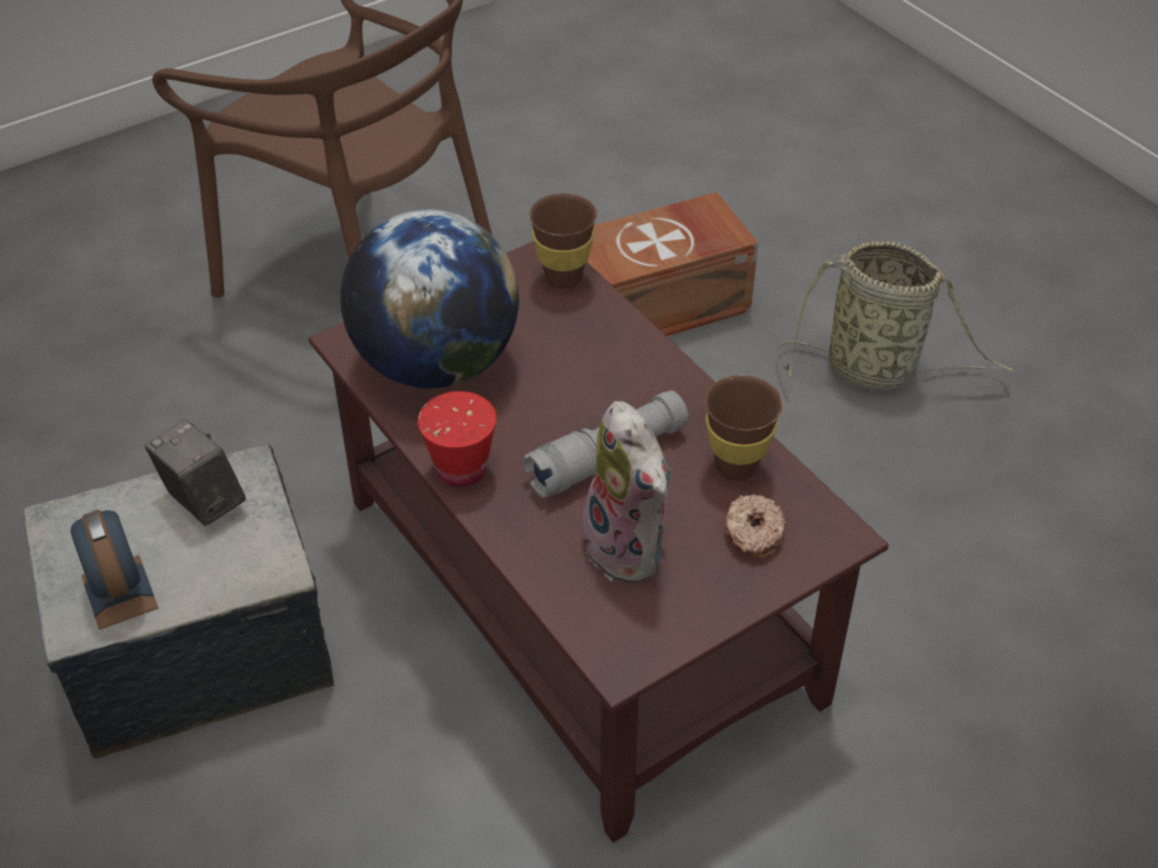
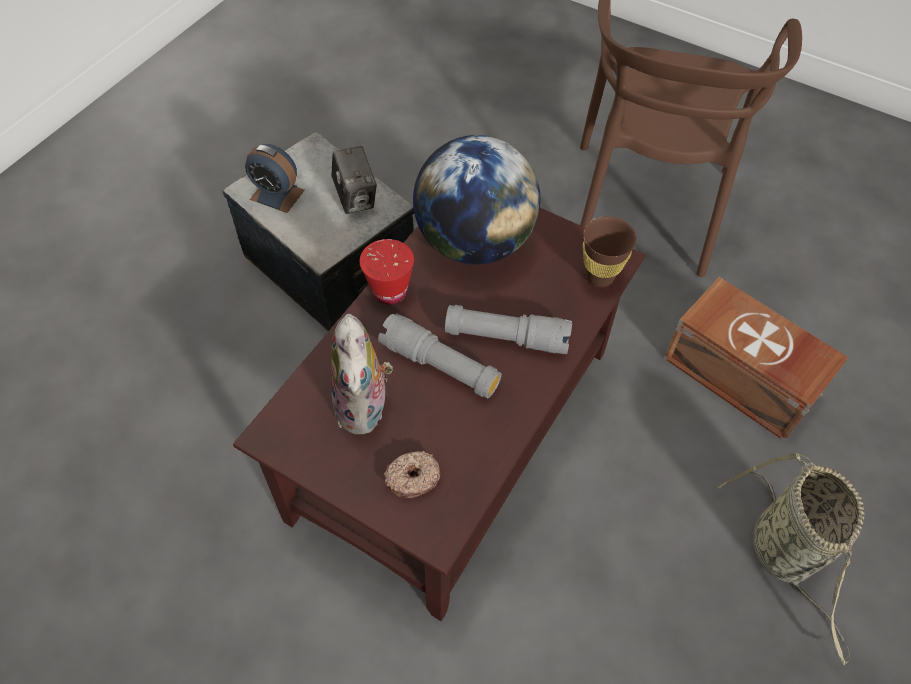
camera: 65 degrees right, 10 degrees up
(119, 592) = (277, 194): alarm clock -> alarm clock turned 75 degrees clockwise
(203, 500) = (356, 198): camera -> camera turned 135 degrees clockwise
(602, 385) = (506, 338): none -> grey flashlight
(630, 548) = (365, 407): plush toy -> plush toy turned 45 degrees counterclockwise
(736, 466) = (471, 446): brown cup -> none

